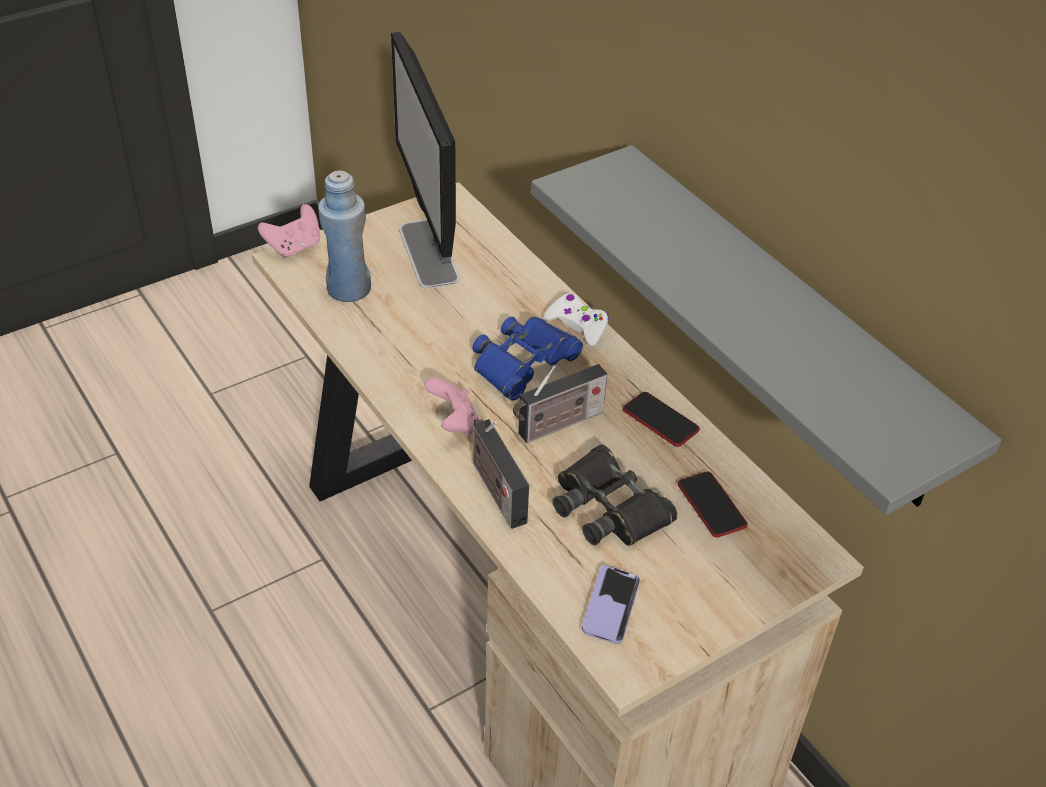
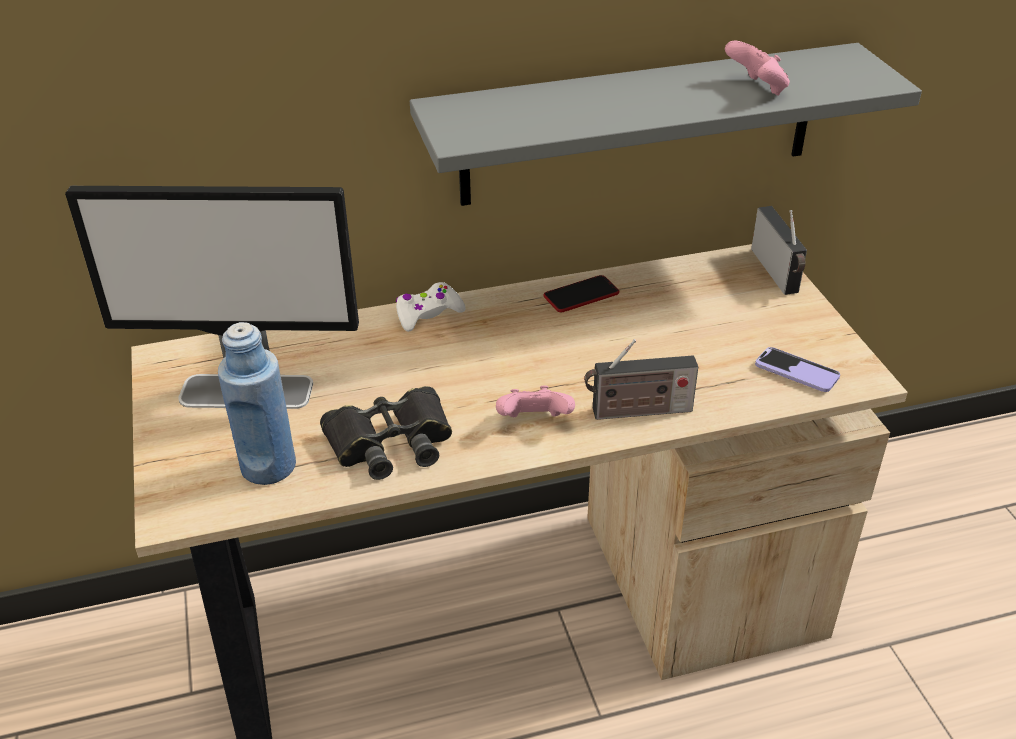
camera: 70 degrees left, 5 degrees down
(294, 247) = (153, 503): pink game controller -> pink game controller (757, 89)
(522, 363) = (465, 359): blue binoculars -> none
(557, 425) = (564, 355): radio -> radio (777, 273)
(609, 507) = (680, 347): black binoculars -> black binoculars (390, 442)
(711, 505) = (693, 292): phone -> none

